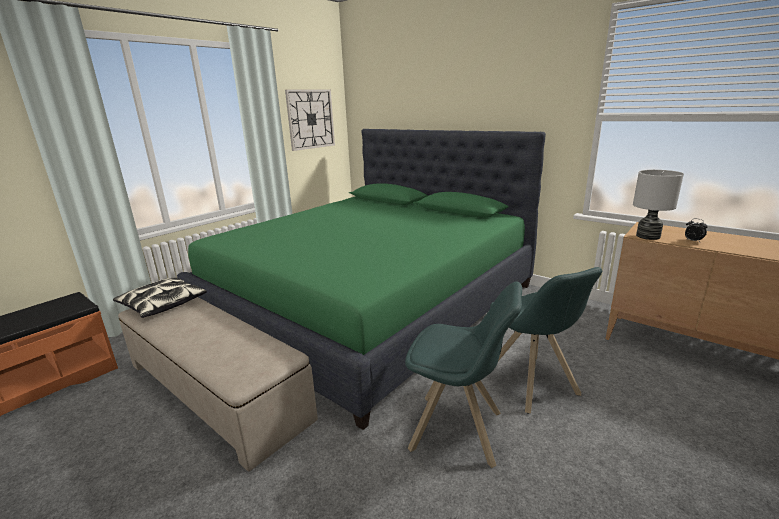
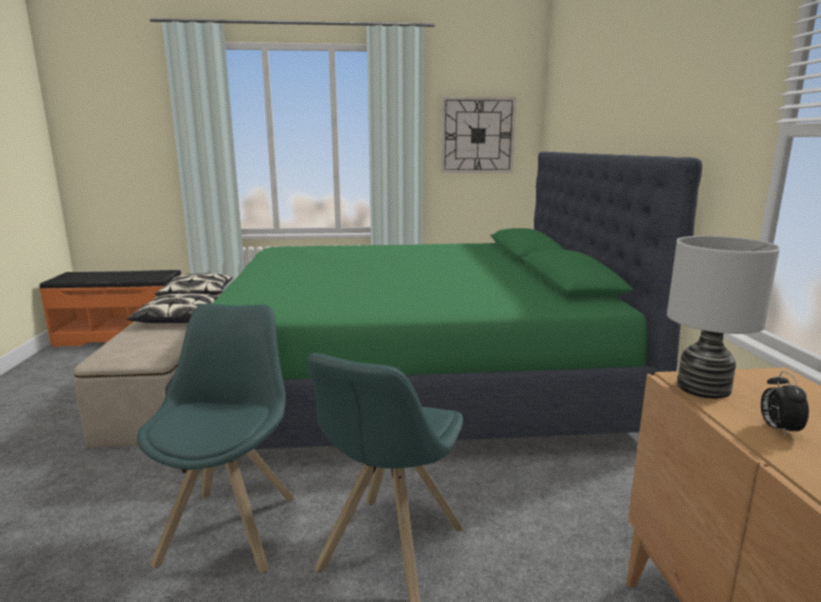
camera: 45 degrees right, 5 degrees down
(212, 326) = (180, 318): none -> pillow
(457, 430) = (231, 528): turquoise chair -> turquoise chair turned 150 degrees counterclockwise

